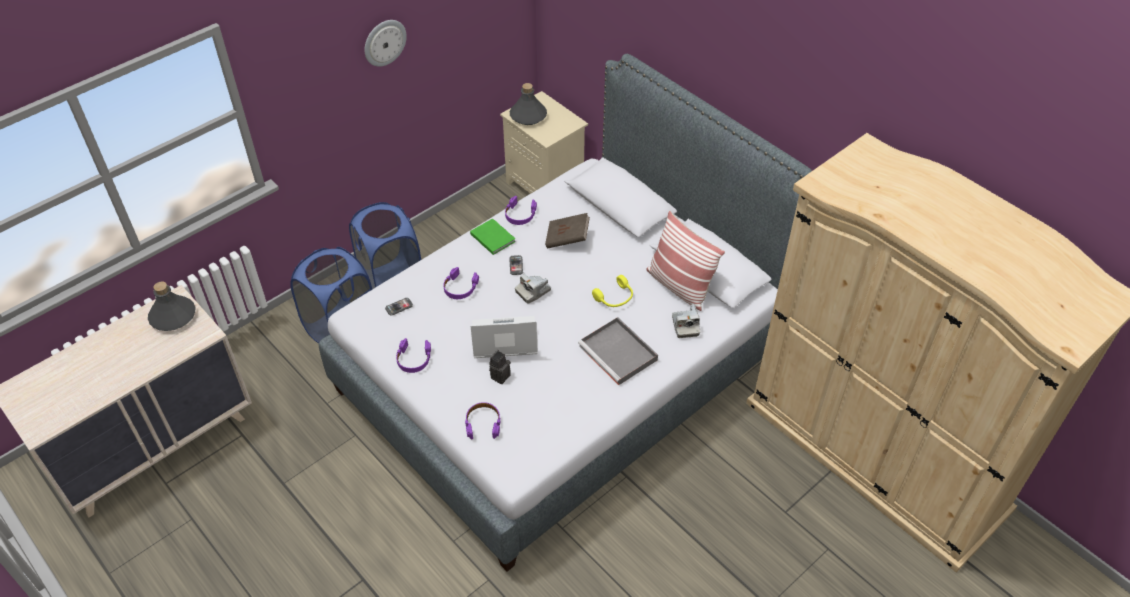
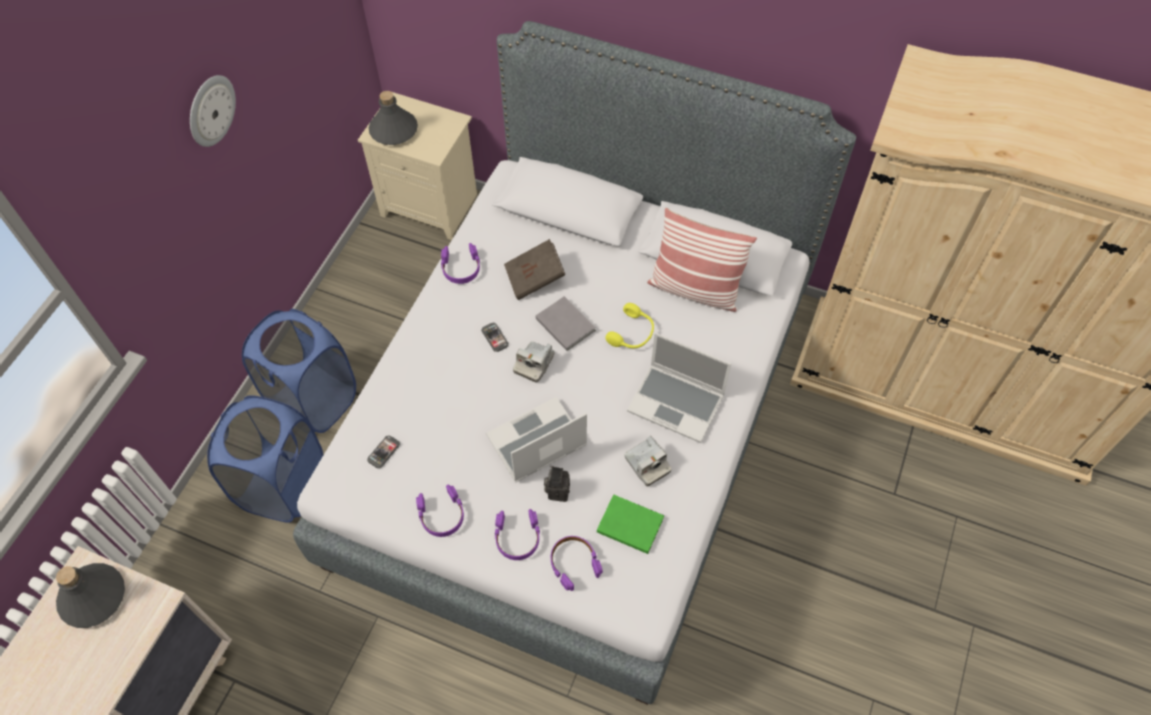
camera: 25 degrees left, 10 degrees up
(460, 288) = (444, 395): purple headphones -> purple headphones (517, 538)
(492, 237) = (444, 310): green book -> green book (629, 523)
(570, 274) = (565, 323): none -> grey book
(619, 353) = (677, 403): grey tray -> laptop
(685, 326) = (729, 337): camera -> camera (647, 465)

